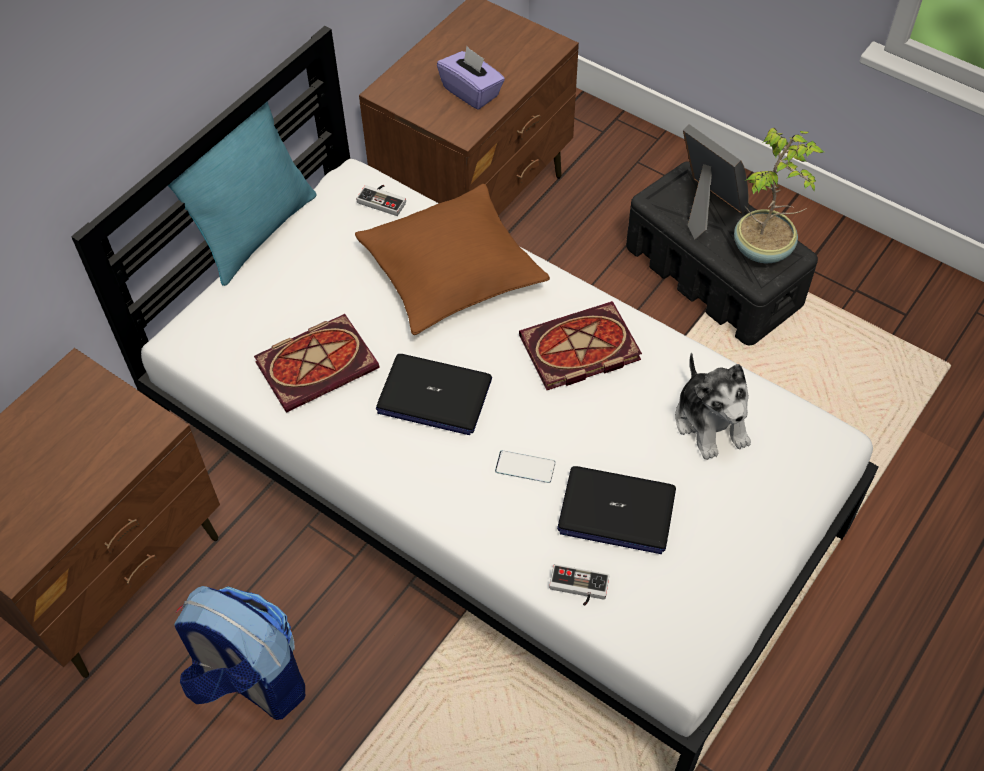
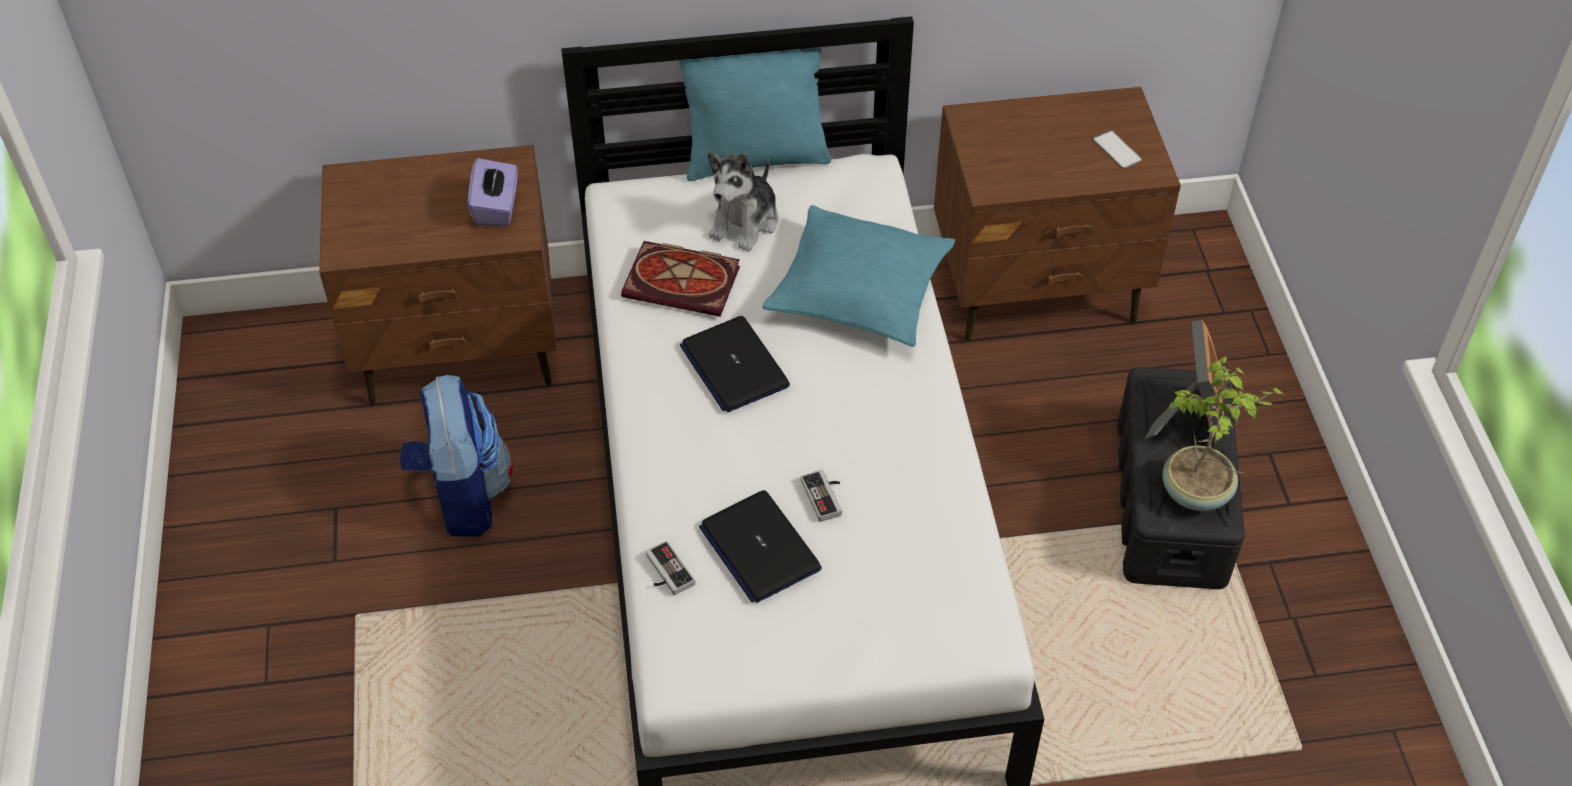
camera: 45 degrees right, 5 degrees down
(383, 199) = (874, 201): game controller -> game controller (826, 496)
(451, 271) = (859, 290): brown pillow -> turquoise pillow
(471, 92) = (1035, 163): purple tissue box -> purple tissue box (497, 207)
(525, 467) = (735, 465): phone -> phone (1117, 150)
(578, 351) = (878, 419): book -> none
(711, 422) = (914, 550): plush toy -> plush toy (745, 222)

